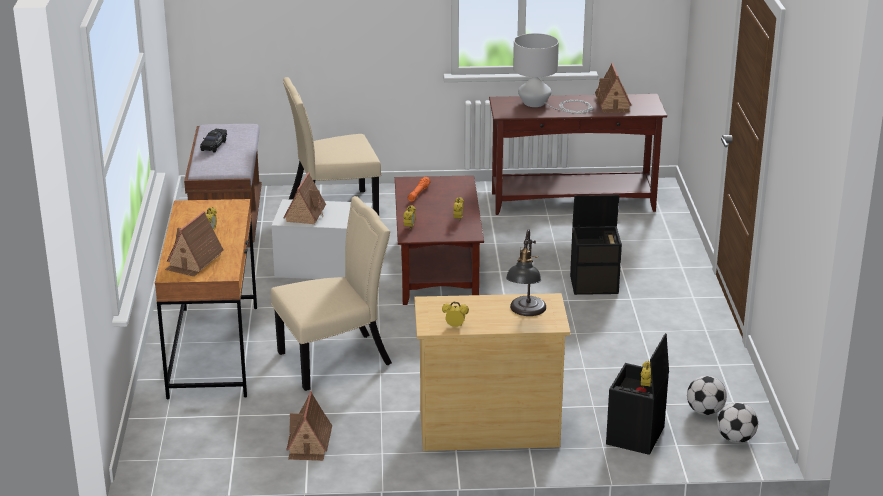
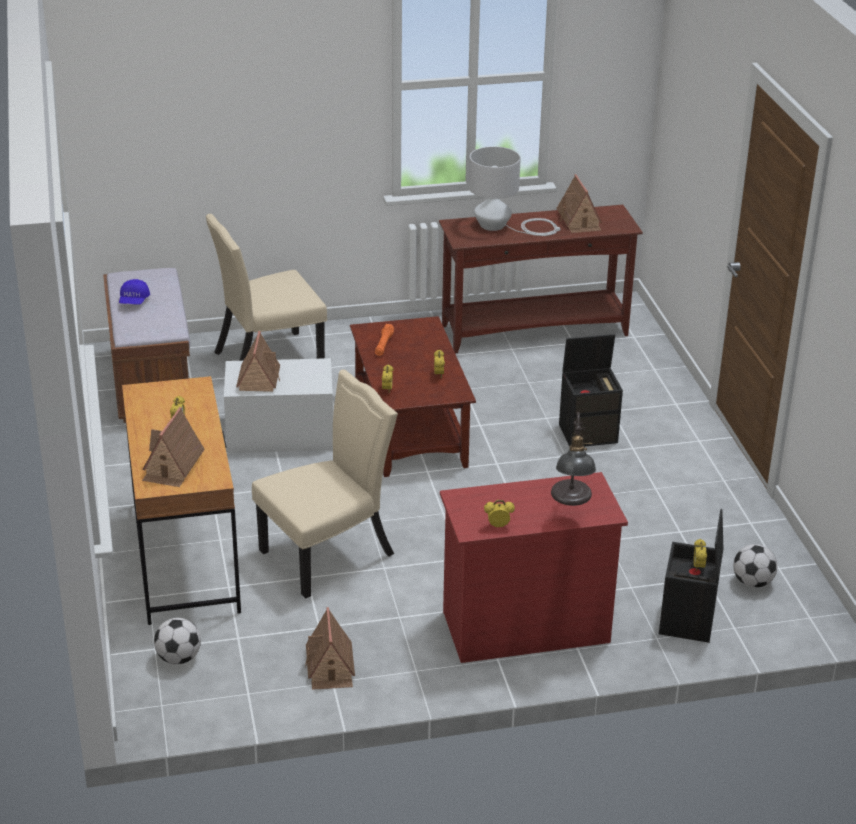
camera: 10 degrees left, 5 degrees up
(214, 146) = (134, 301): black toy car -> blue cap
(488, 428) = (524, 626): beige dresser -> red dresser
(735, 439) = (794, 613): football -> football (179, 658)

